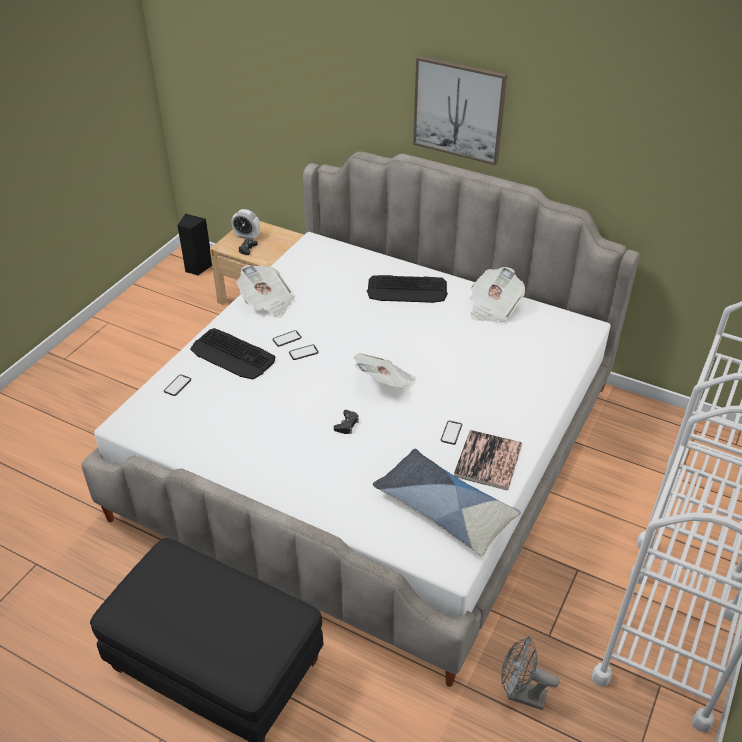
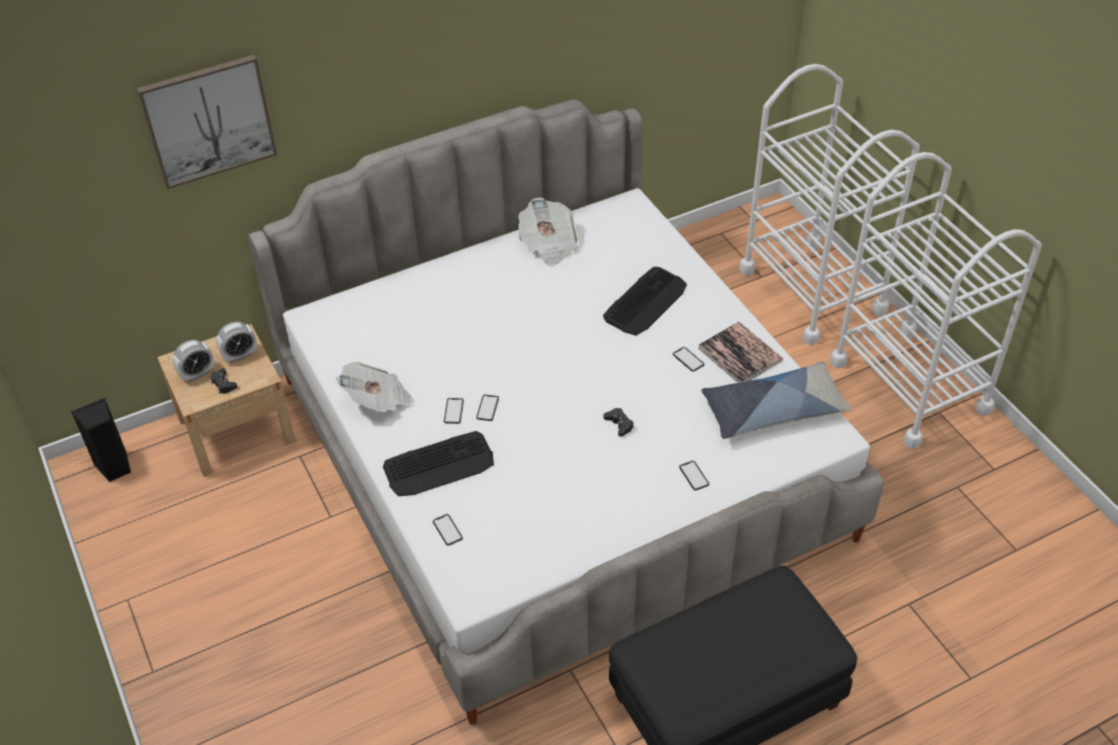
camera: 55 degrees left, 5 degrees up
(276, 244) = (240, 355): none -> alarm clock
(329, 491) = (694, 476): none -> phone
(385, 383) = (585, 370): newspaper -> none
(407, 290) = (464, 287): keyboard -> keyboard (645, 302)
(459, 109) = (416, 74): picture -> picture (208, 120)
(520, 694) = (895, 499): grey fan -> none

